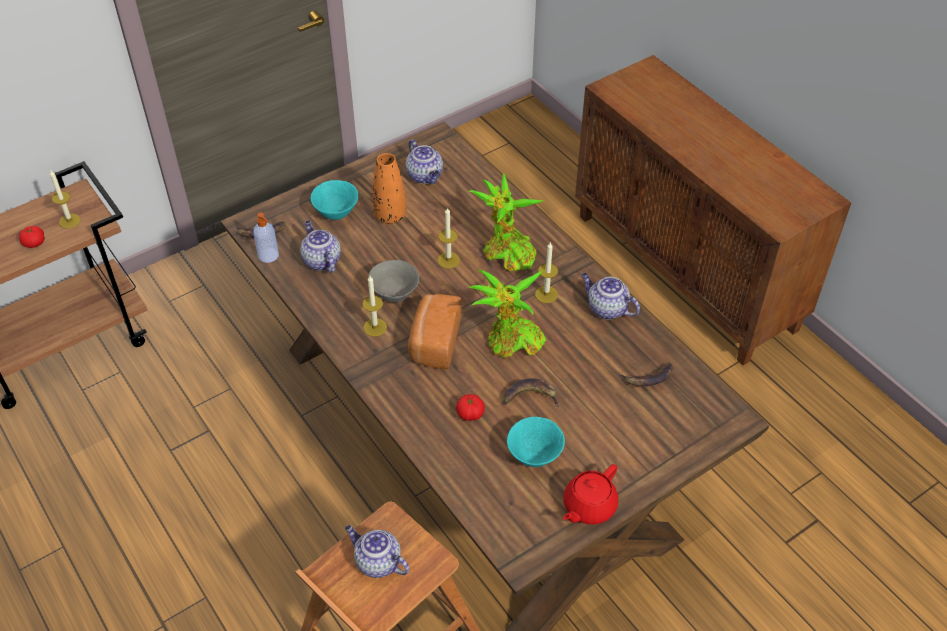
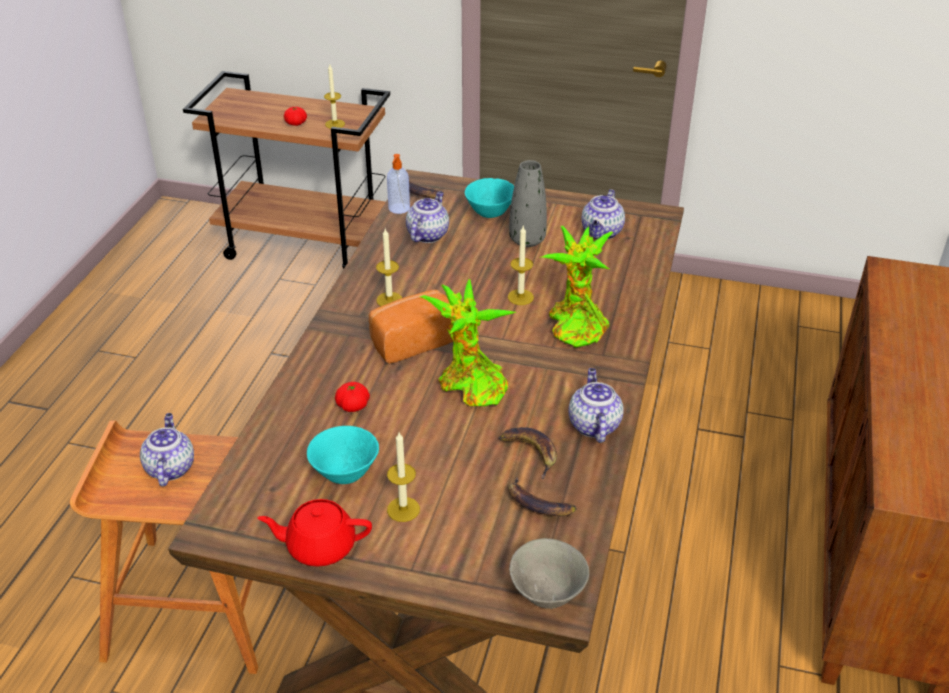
camera: 50 degrees right, 10 degrees down
(390, 216) = (527, 240): orange vase -> grey vase
(395, 295) = (440, 291): grey bowl -> grey bowl (548, 595)
(530, 396) = (416, 433): banana -> banana (531, 452)
(546, 294) = (558, 376): candle -> candle (403, 509)

